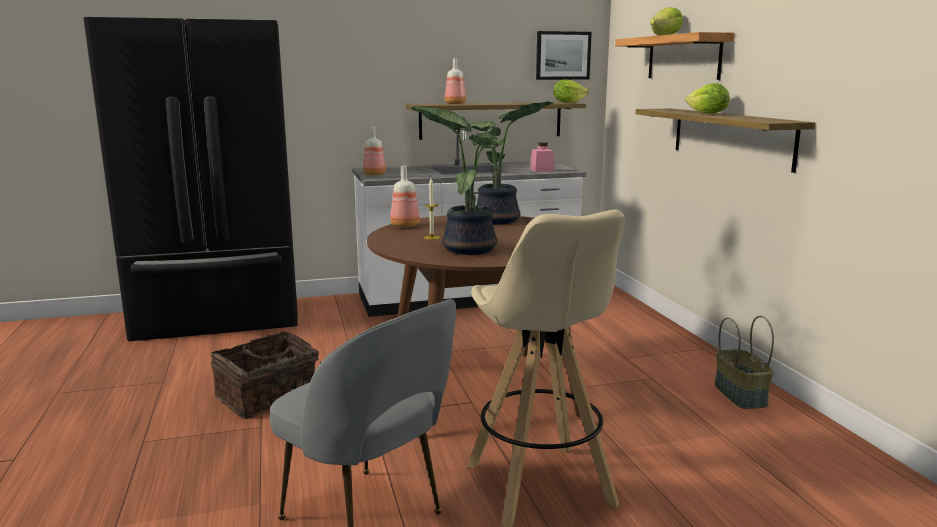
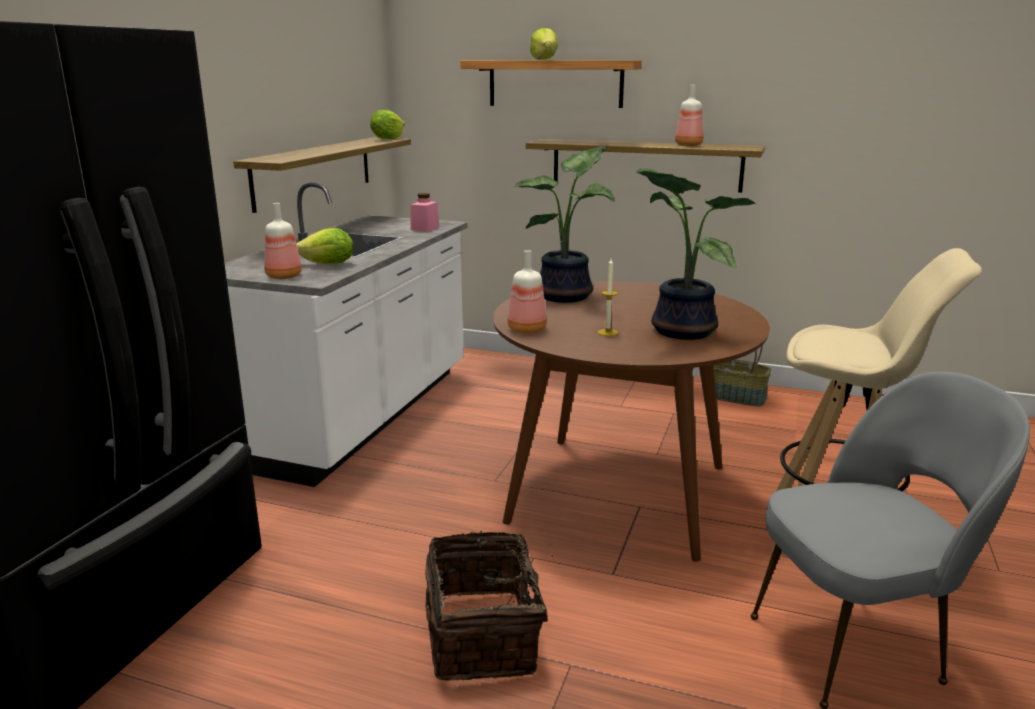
camera: 55 degrees left, 5 degrees up
(456, 104) = (299, 153): bottle -> bottle (689, 145)
(562, 55) = (361, 78): picture -> none
(707, 114) = (637, 144): lettuce -> lettuce (329, 265)

